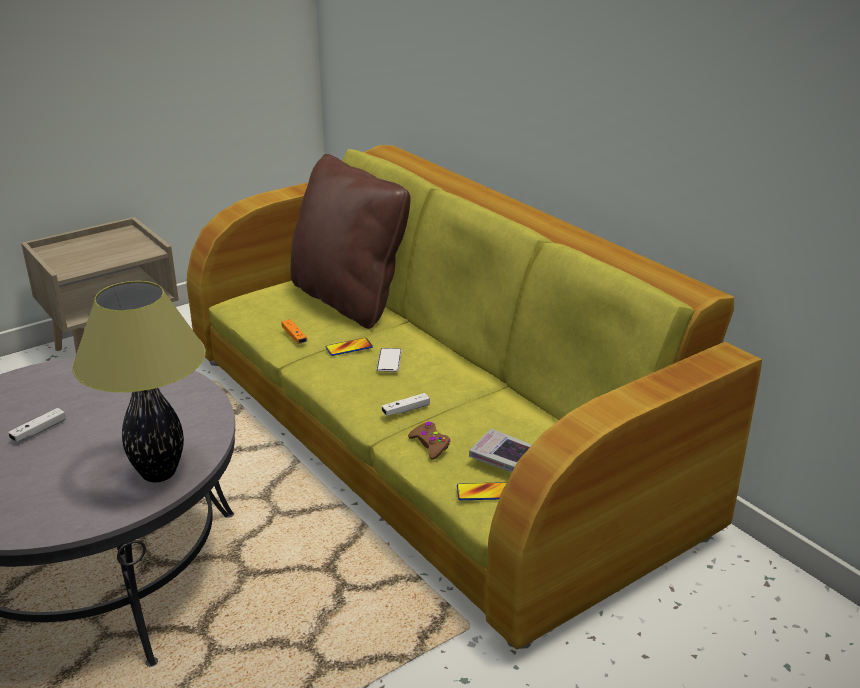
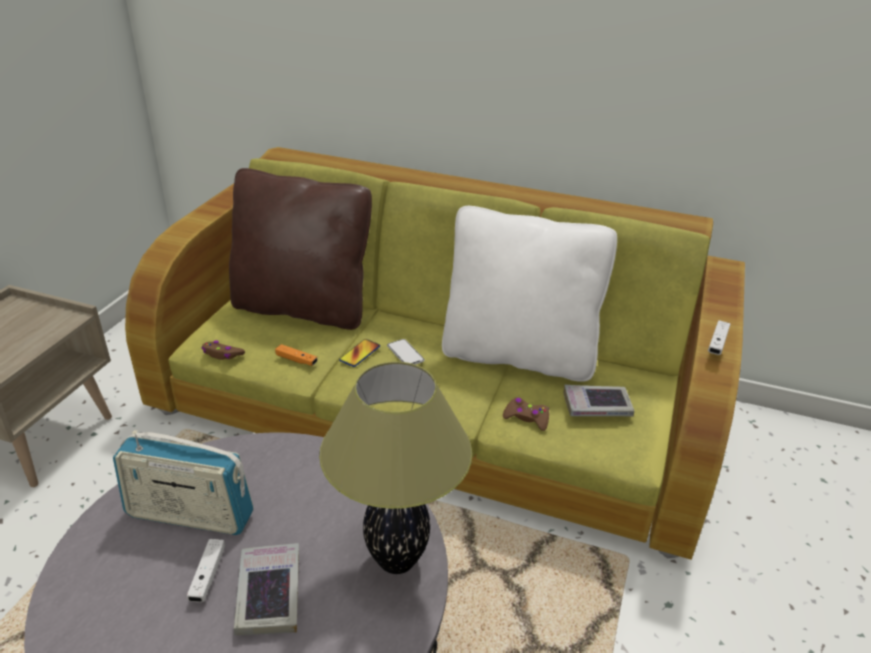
camera: 35 degrees left, 5 degrees up
(59, 456) = (269, 594): none -> book
(70, 394) = (190, 515): none -> radio
(245, 315) = (222, 354): none -> brown game controller
(406, 410) = (473, 394): white game controller -> white game controller (717, 343)
(485, 492) = (614, 442): phone -> none
(491, 395) = (518, 355): none -> white pillow

